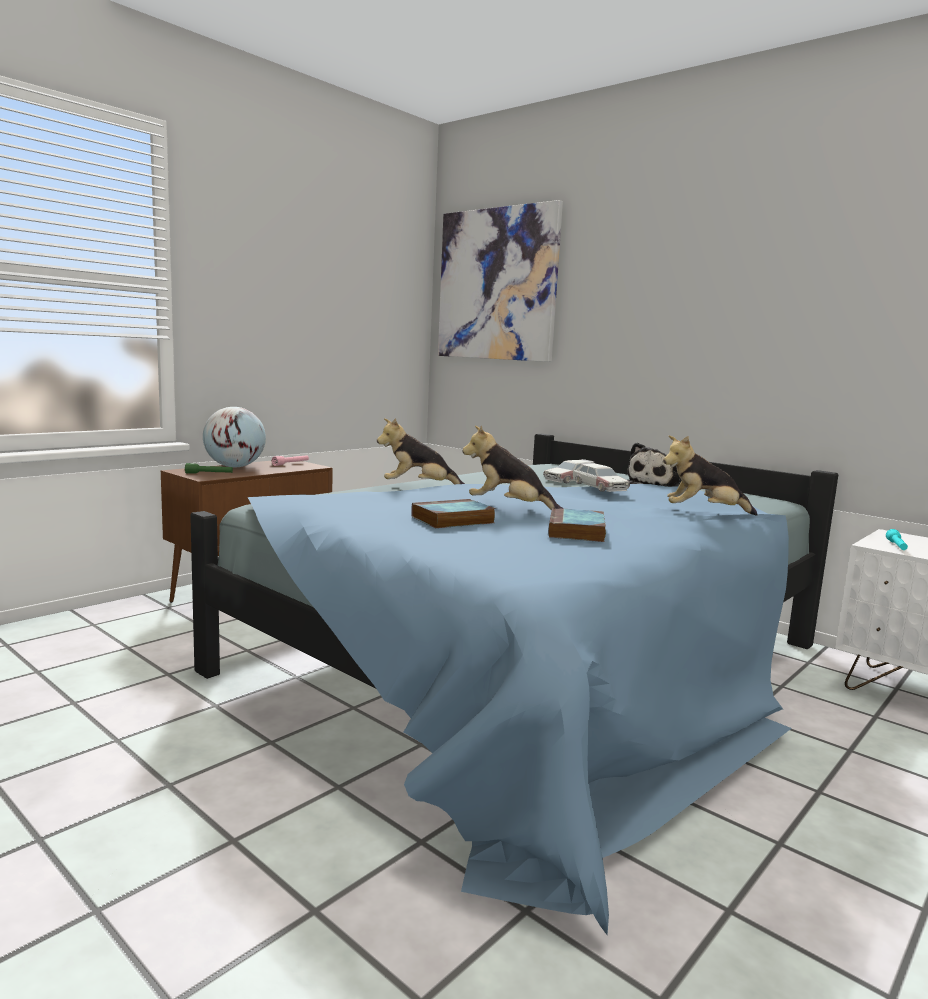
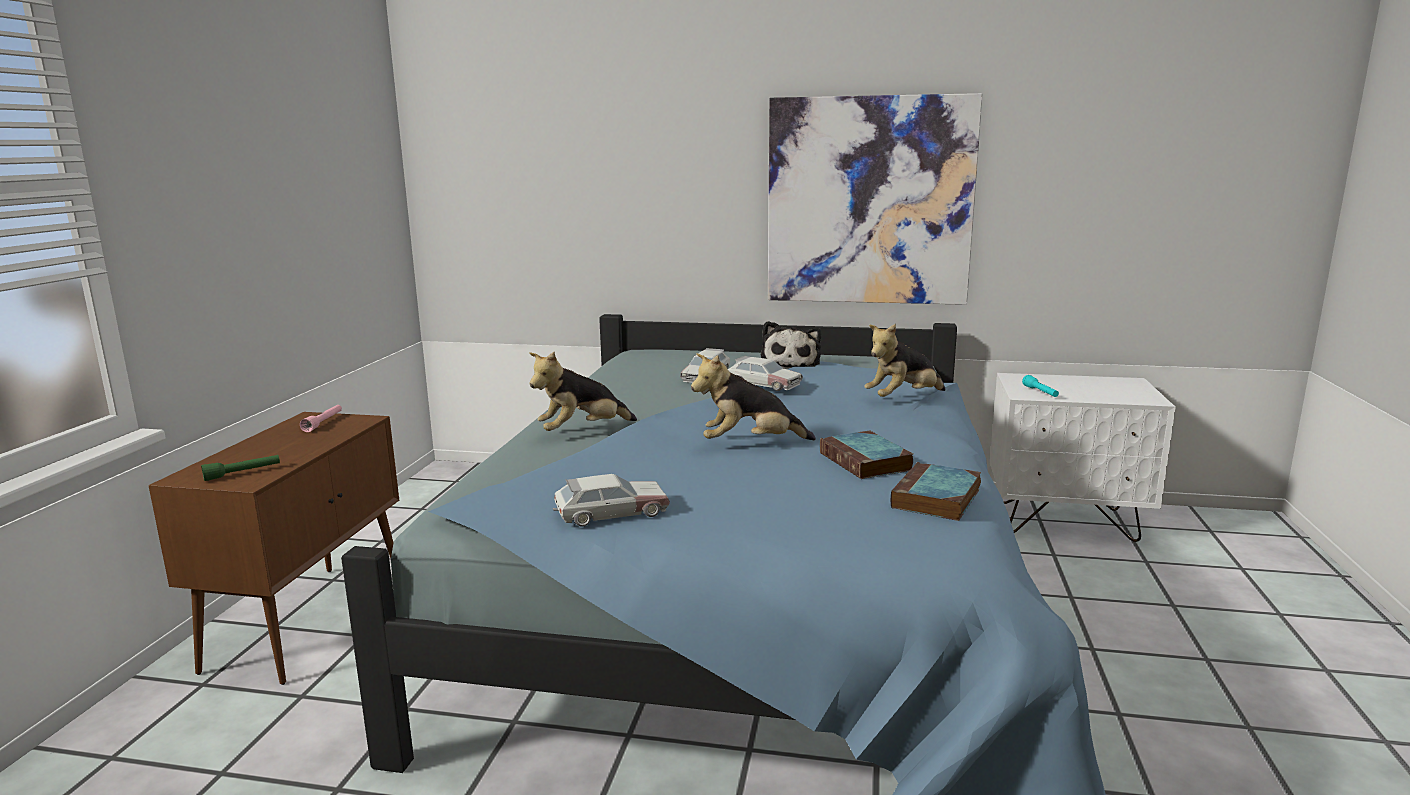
camera: 30 degrees left, 5 degrees up
(234, 467) = (253, 449): globe -> none
(339, 516) = (610, 513): none -> toy car
(452, 520) = (731, 481): book -> book (936, 499)
(497, 284) = (509, 128): picture -> picture (869, 201)

